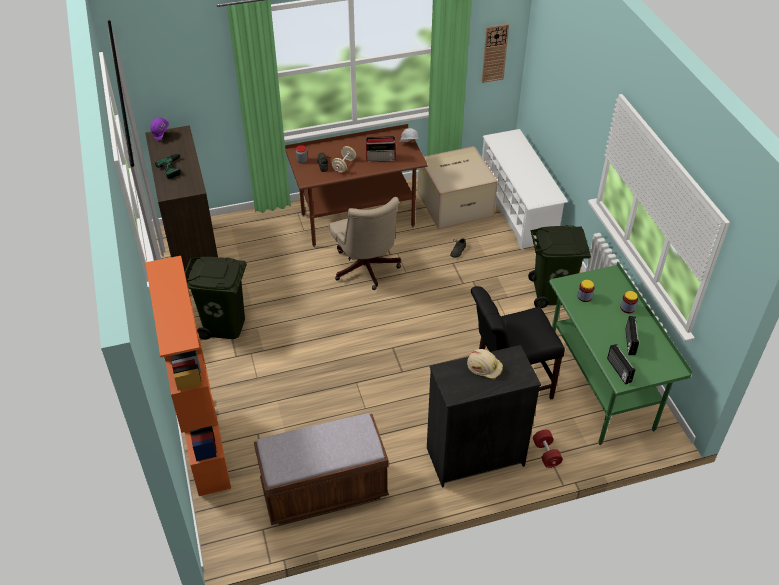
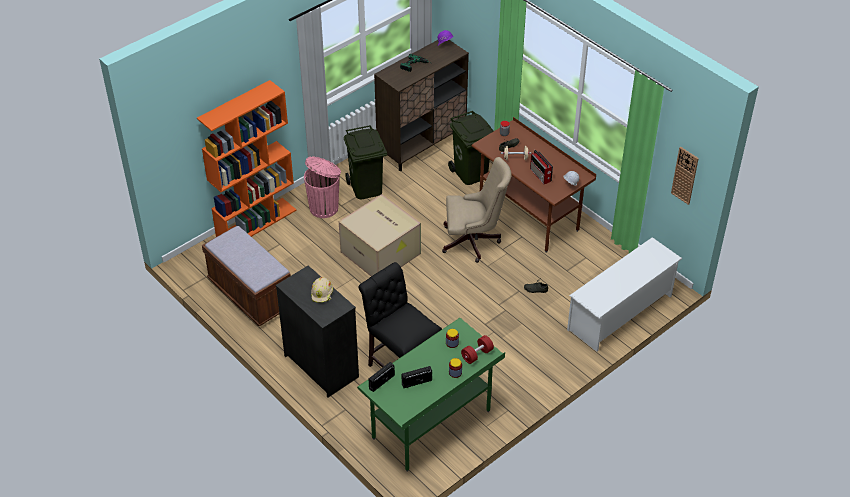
camera: 65 degrees right, 0 degrees up
(228, 372) = (324, 207): none -> pink trash can
(366, 270) = (474, 242): beige office chair -> beige office chair turned 135 degrees counterclockwise
(455, 203) = (597, 269): cardboard box -> cardboard box (382, 253)
(546, 454) = (346, 407): red dumbbell -> red dumbbell (477, 354)
(552, 294) = (524, 366): green trash can -> green trash can (470, 173)

